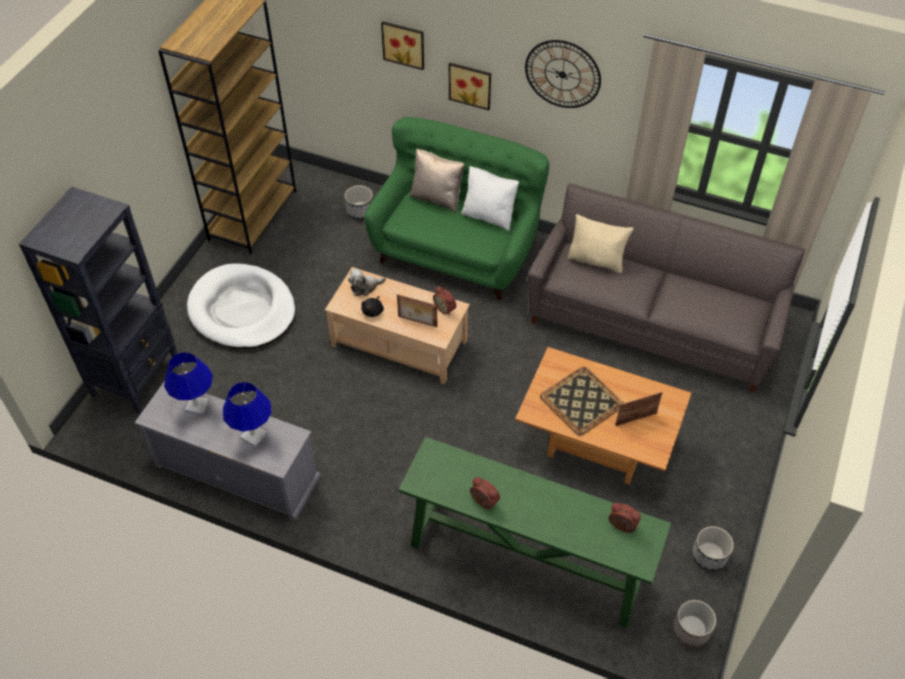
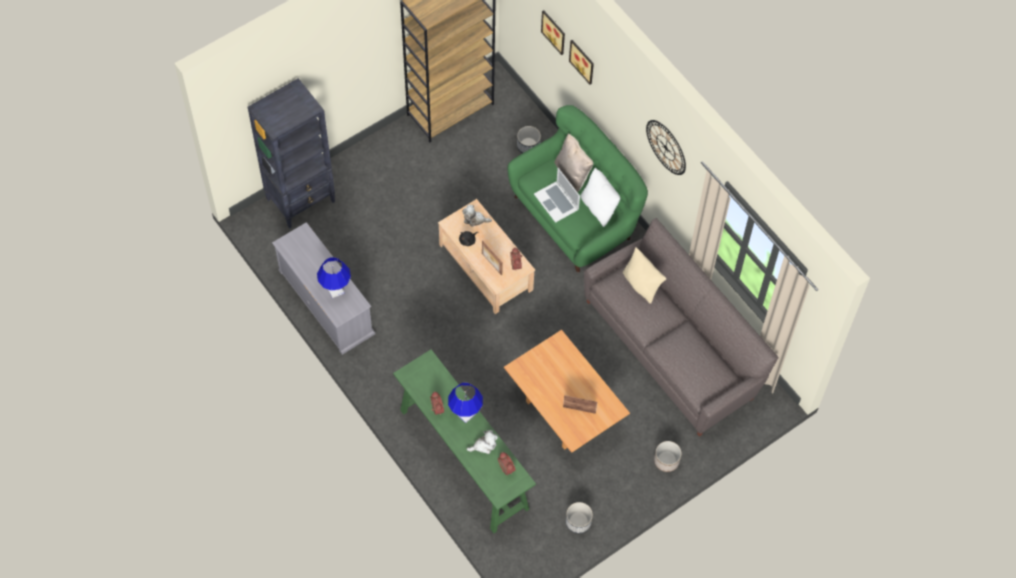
camera: 30 degrees right, 10 degrees up
(197, 405) = (314, 251): blue table lamp -> blue table lamp (465, 414)
(242, 310) = (397, 185): white dog bed -> none
(441, 230) = (556, 201): none -> laptop
(470, 84) = (616, 113): picture -> picture (554, 31)
(575, 513) = (484, 445): none -> plush toy
(582, 401) = (554, 379): tray -> none
(691, 630) = (531, 557): planter -> planter (666, 461)

